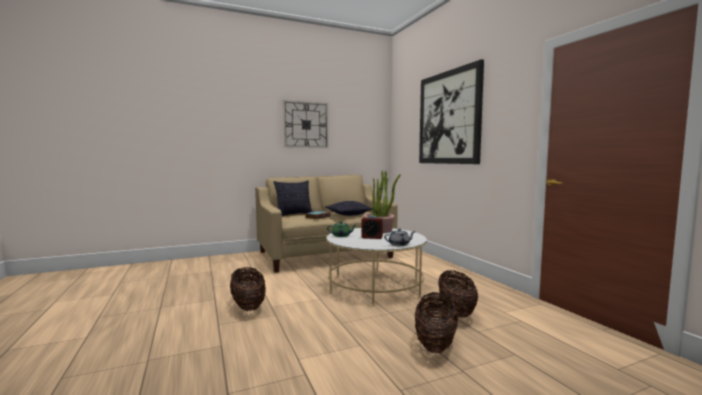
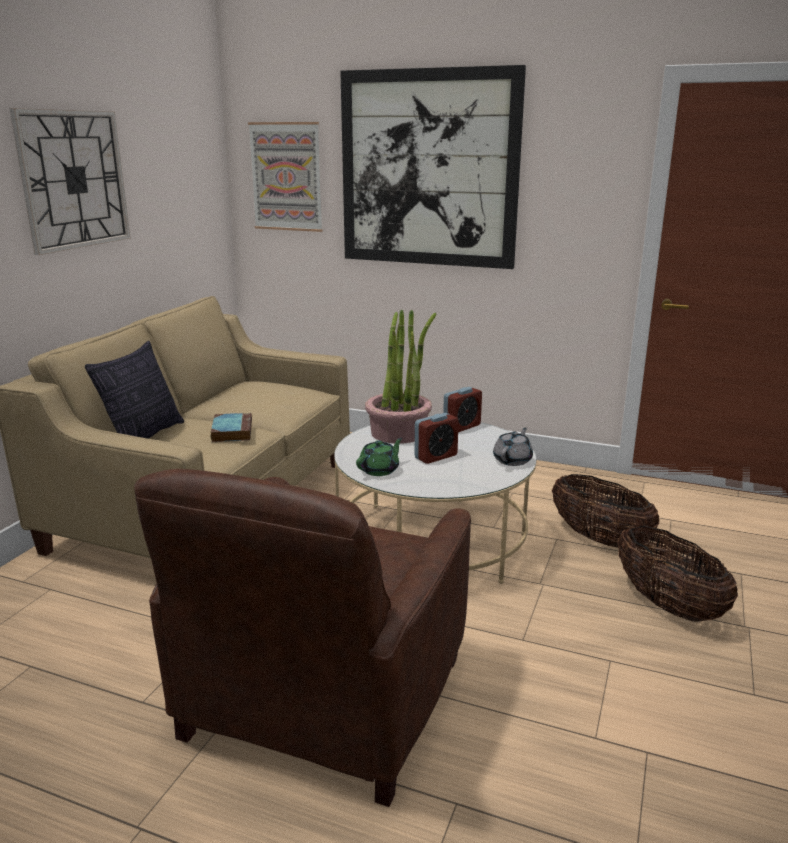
camera: 45 degrees left, 15 degrees up
(248, 306) = (323, 699): basket -> brown armchair
(348, 214) = (266, 404): pillow -> none
(405, 129) = (286, 177): none -> picture
(409, 234) = (461, 427): none -> alarm clock

